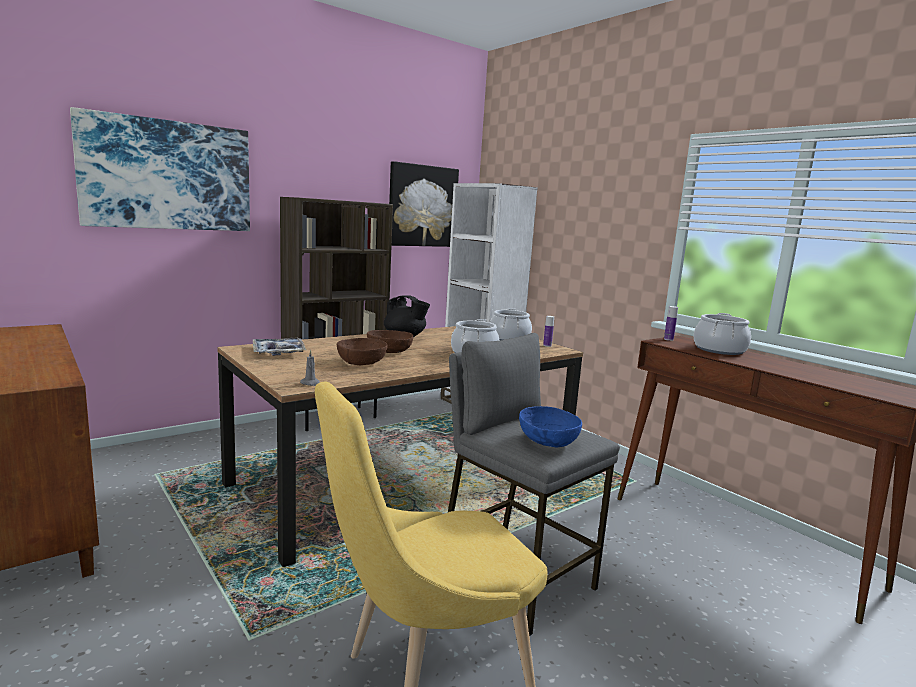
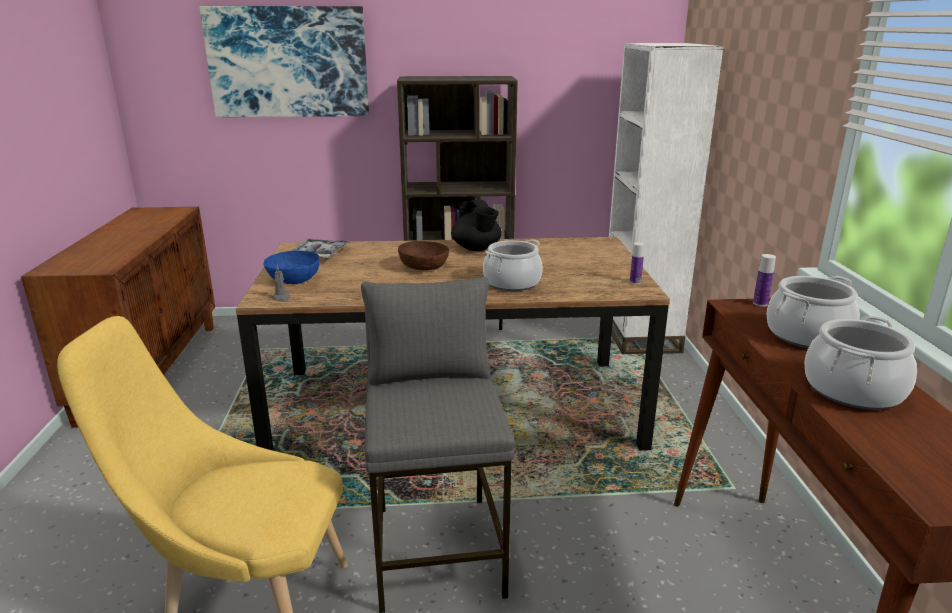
camera: 35 degrees right, 10 degrees up
(361, 362) = (370, 278): brown bowl -> none
(422, 206) = (589, 74): picture -> none
(509, 339) = (602, 265): cooking pot -> cooking pot (852, 390)
(548, 441) = (420, 414): blue bowl -> blue bowl (294, 279)

